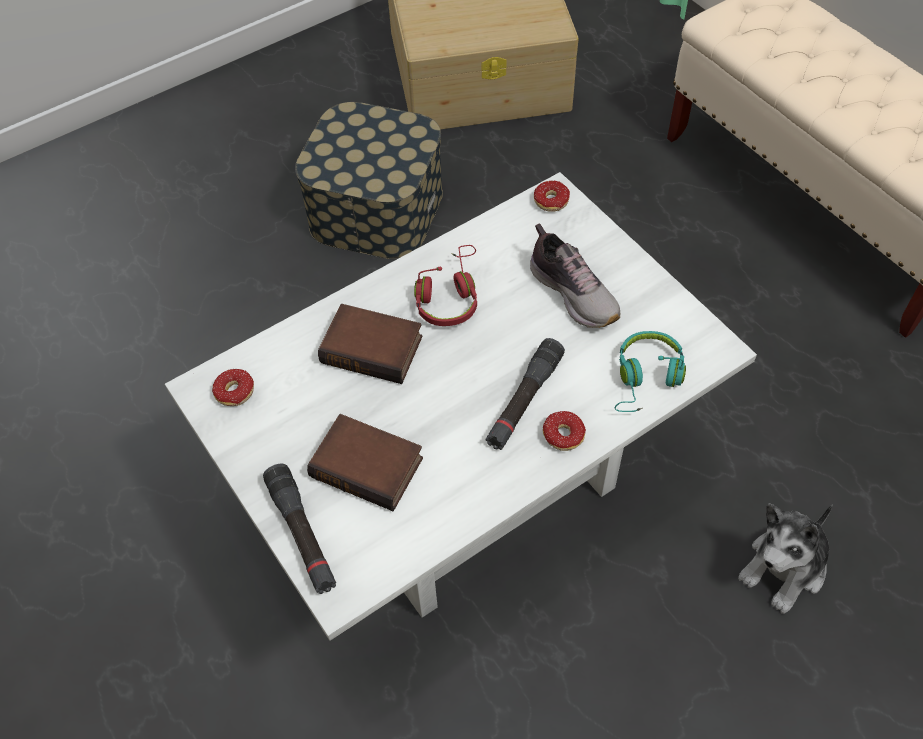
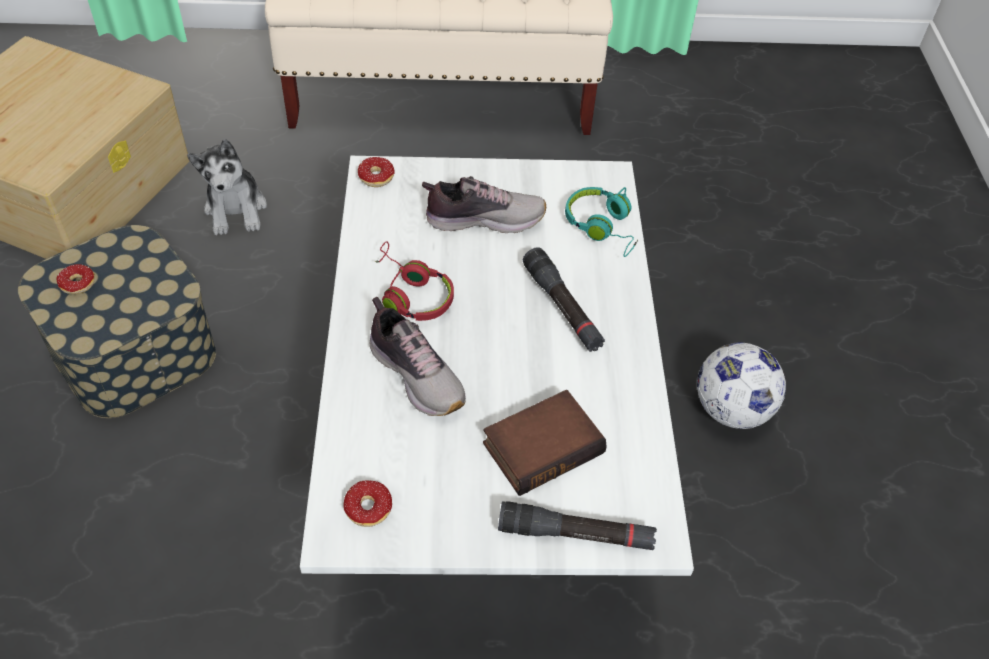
camera: 60 degrees left, 5 degrees down
(374, 348) = (417, 374): book -> shoe
(556, 438) = (615, 309): donut -> donut (75, 289)
(678, 645) = (731, 410): none -> football
(785, 568) = (714, 312): plush toy -> plush toy (236, 209)

